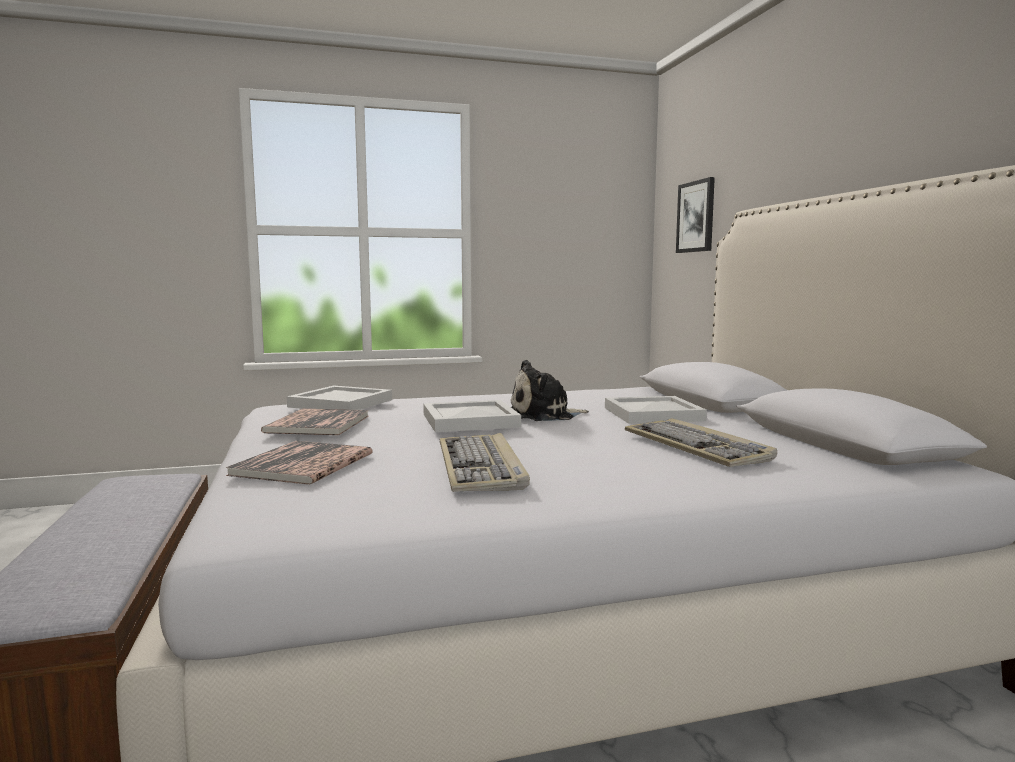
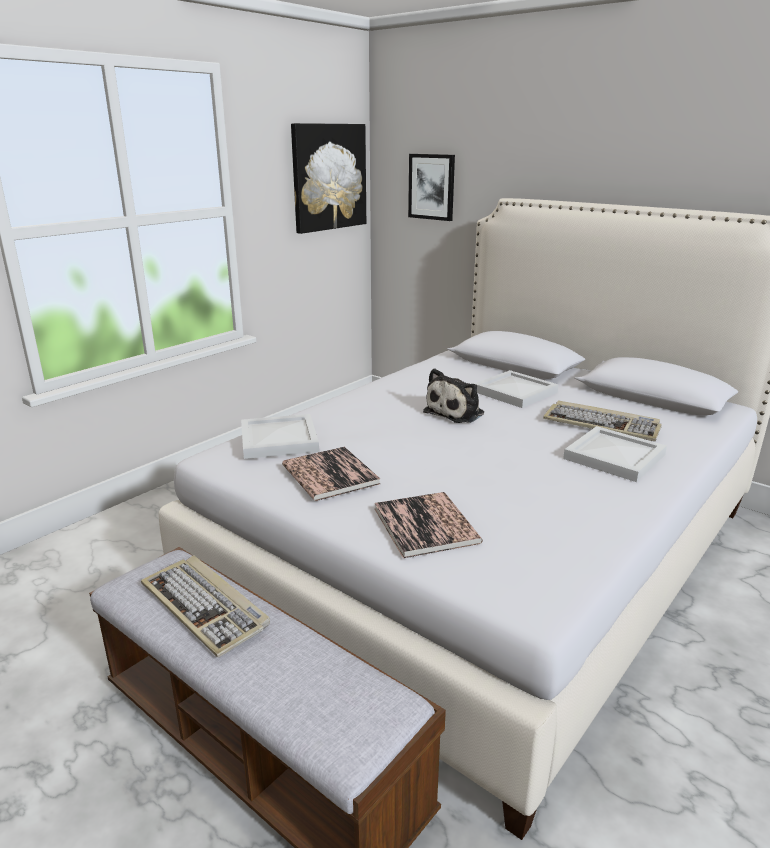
camera: 35 degrees left, 15 degrees up
(468, 420) = (427, 435): white tray -> white tray (612, 457)
(481, 467) = (535, 486): keyboard -> keyboard (206, 607)
(594, 213) = (328, 177): none -> picture

